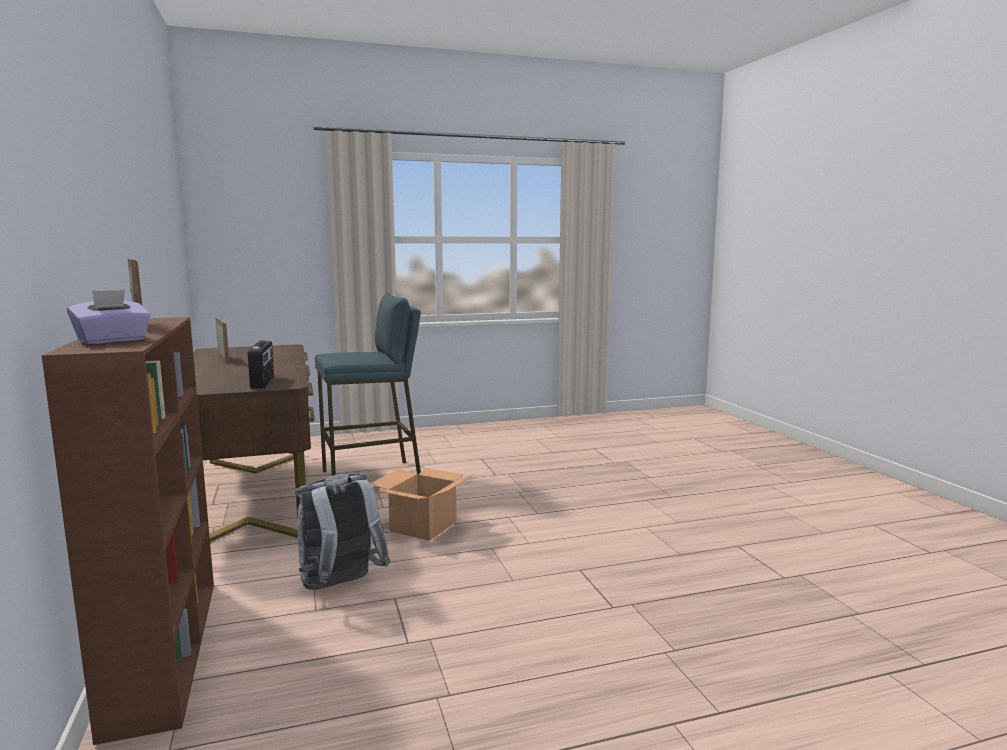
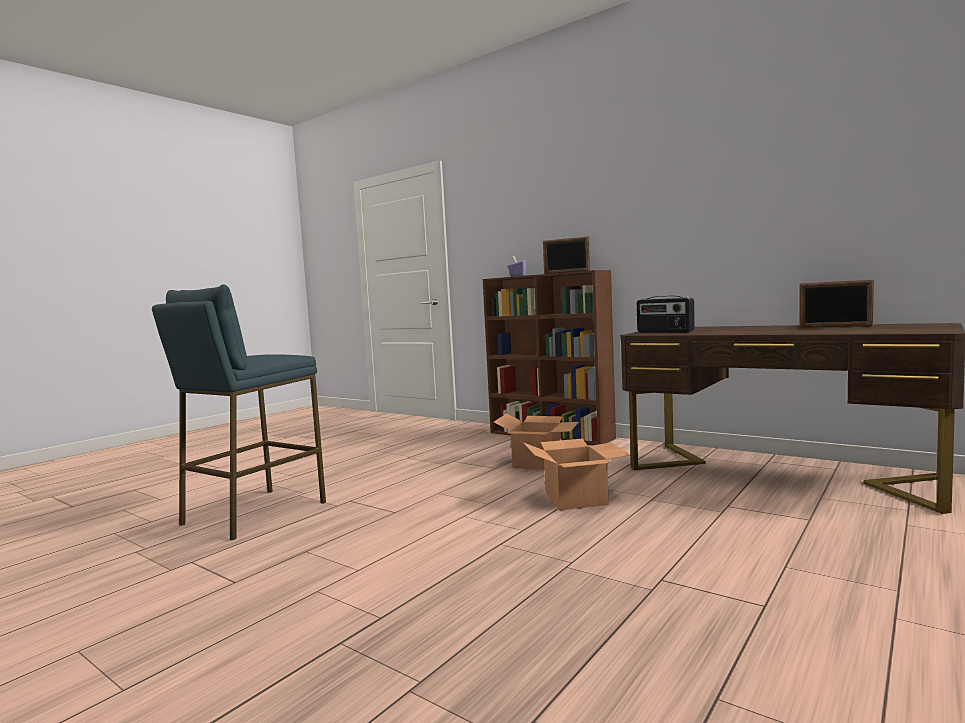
camera: 145 degrees right, 5 degrees down
(340, 586) = (537, 463): grey backpack -> cardboard box
(372, 477) = (767, 519): blue stool -> blue stool (253, 513)

